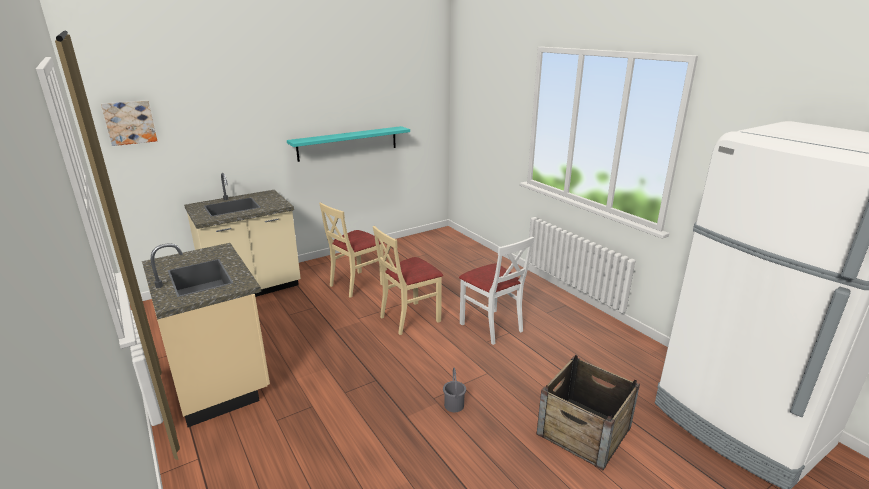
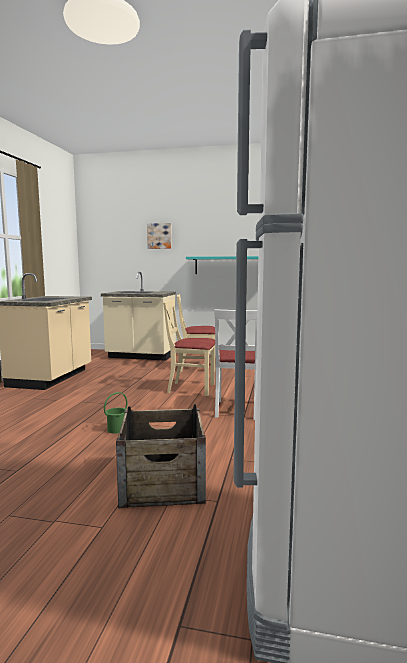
camera: 45 degrees right, 15 degrees down
(129, 122) = (100, 236): picture -> picture (159, 236)
(453, 405) = (116, 429): grey bucket -> green bucket

